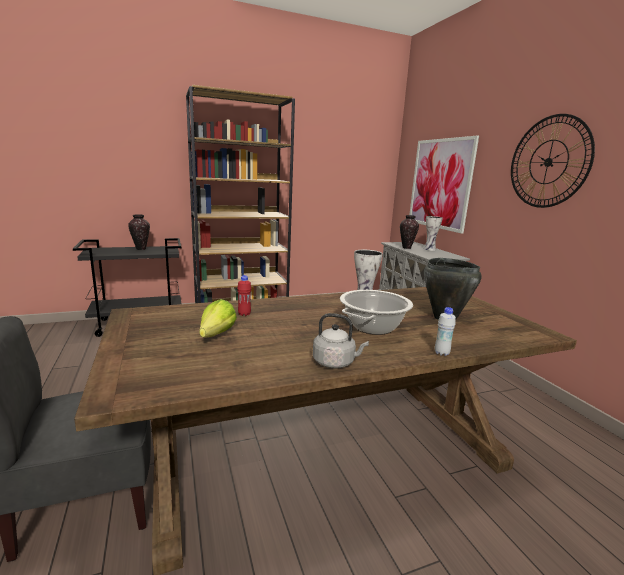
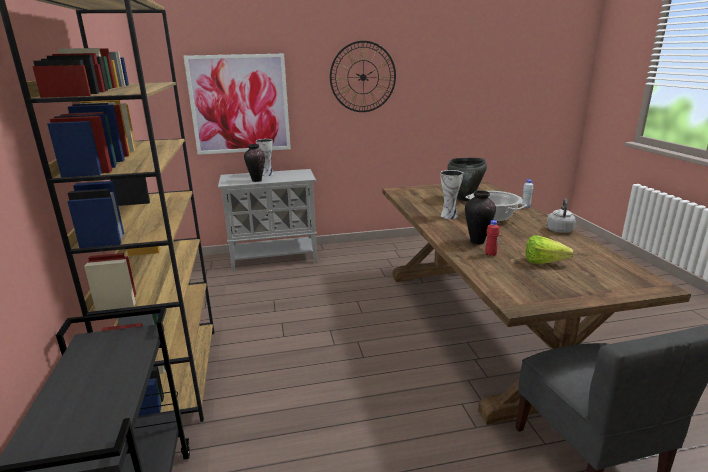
camera: 80 degrees left, 5 degrees up
(141, 249) = (82, 375): vase -> vase (476, 241)

